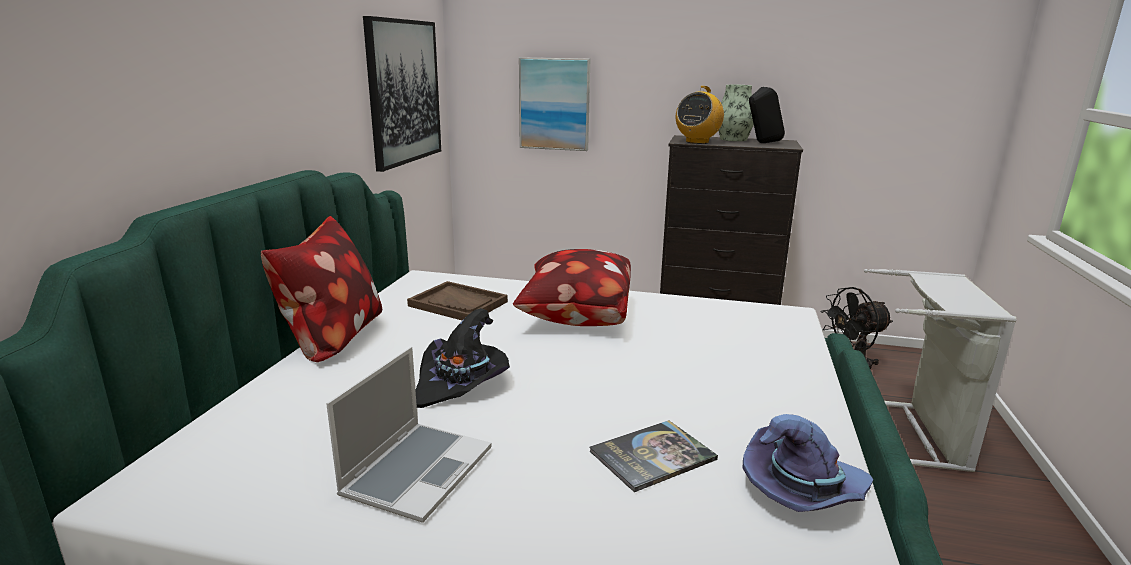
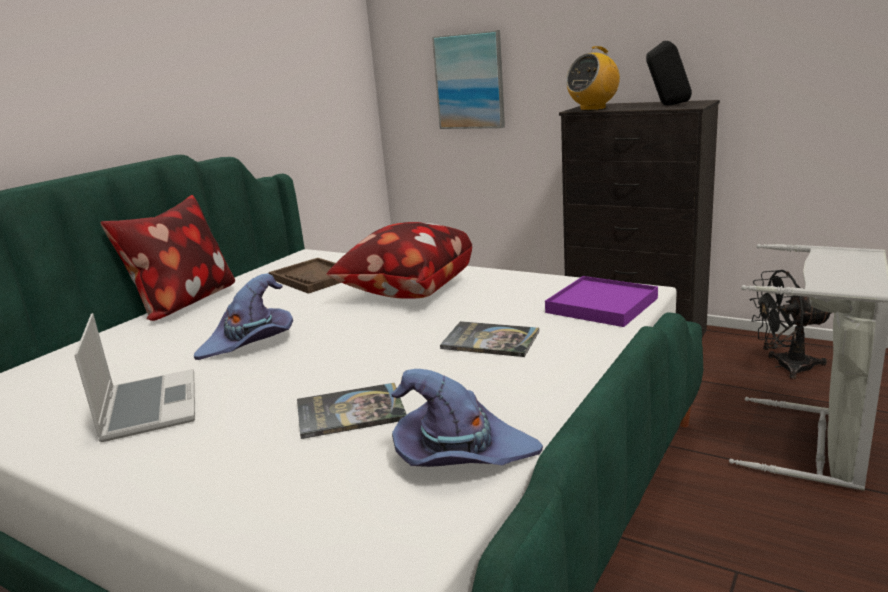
camera: 20 degrees right, 0 degrees up
(404, 92) = (311, 80): picture -> none
(417, 471) = (148, 407): laptop -> laptop turned 60 degrees counterclockwise
(462, 383) = (250, 343): black hat -> purple hat
(710, 368) = (490, 340): none -> book
(733, 139) = (642, 104): vase -> none
(772, 328) = (601, 305): none -> purple tray

